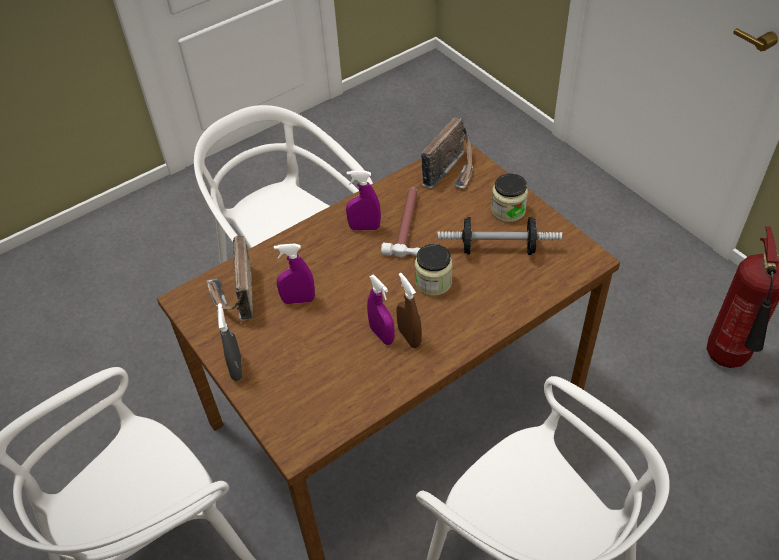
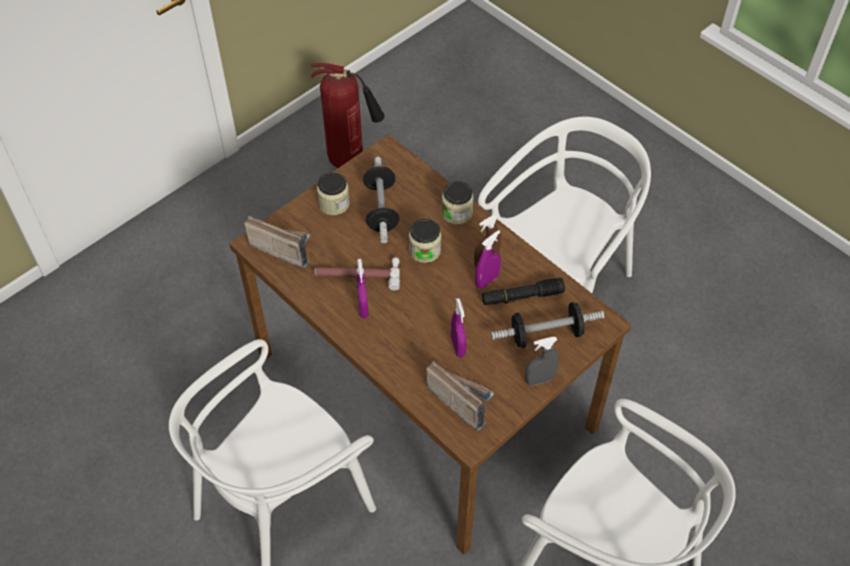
camera: 100 degrees left, 5 degrees up
(235, 296) = (460, 398): radio -> radio turned 120 degrees counterclockwise
(294, 383) = (546, 334): none -> dumbbell
(352, 366) = (522, 296): none -> black flashlight
(487, 316) = (457, 213): none -> jar

